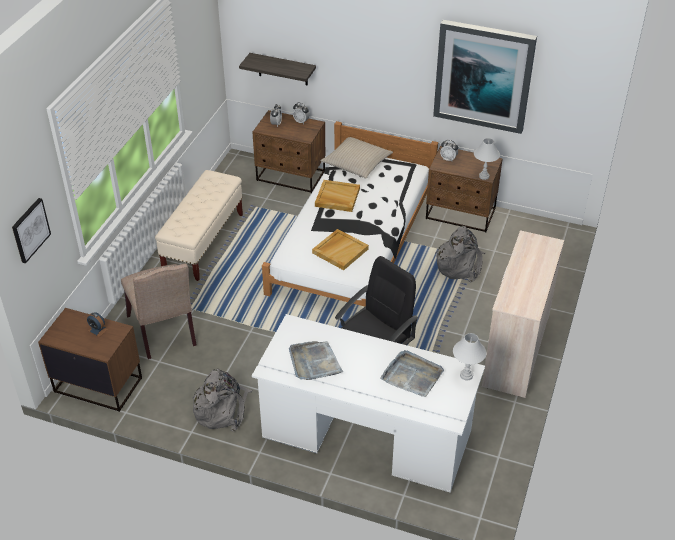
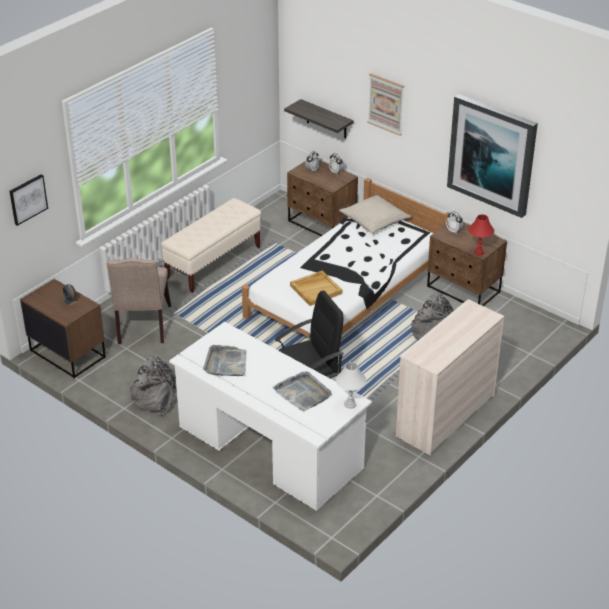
camera: 20 degrees right, 5 degrees down
(337, 197) = (338, 245): beige tray -> none
(355, 42) = (386, 104): none -> picture
(484, 176) = (479, 252): white table lamp -> red table lamp

